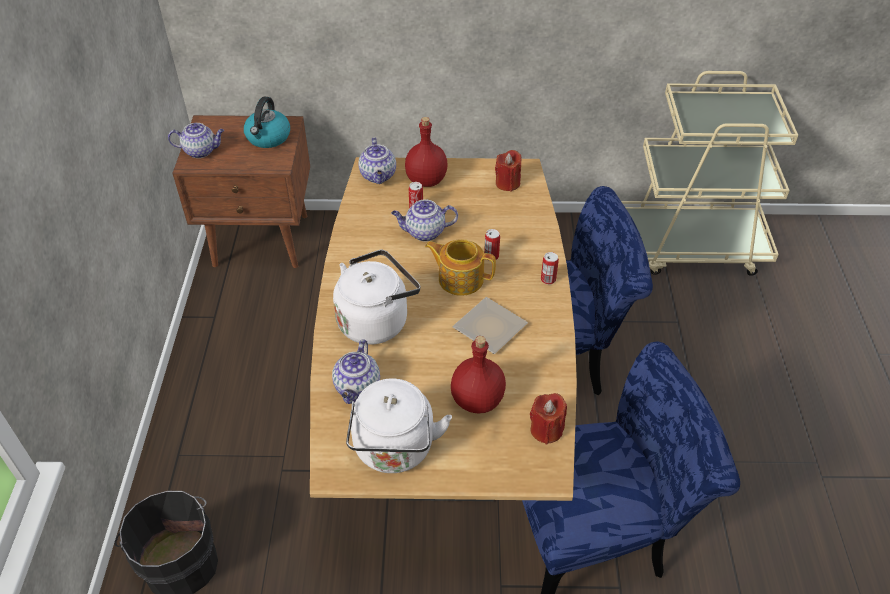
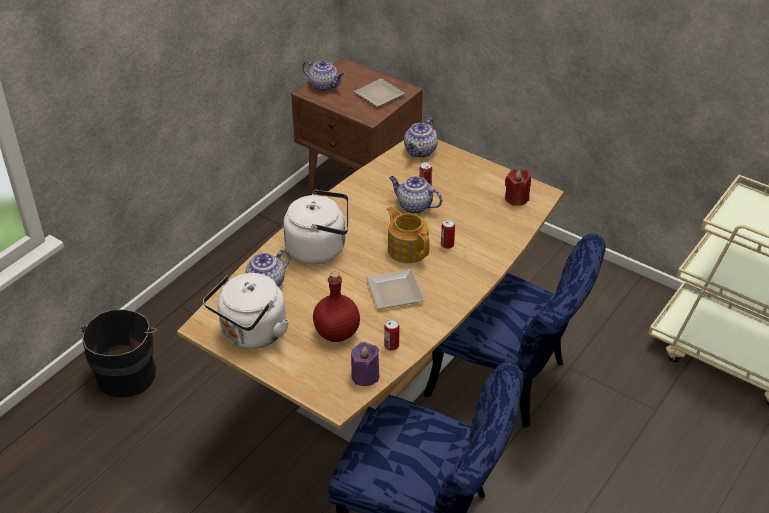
camera: 35 degrees right, 5 degrees down
(268, 138) = (381, 95): kettle -> plate
(426, 180) = (454, 169): red bottle -> none
(546, 430) = (365, 376): red candle -> purple candle
(548, 279) = (474, 280): can -> can (391, 346)

